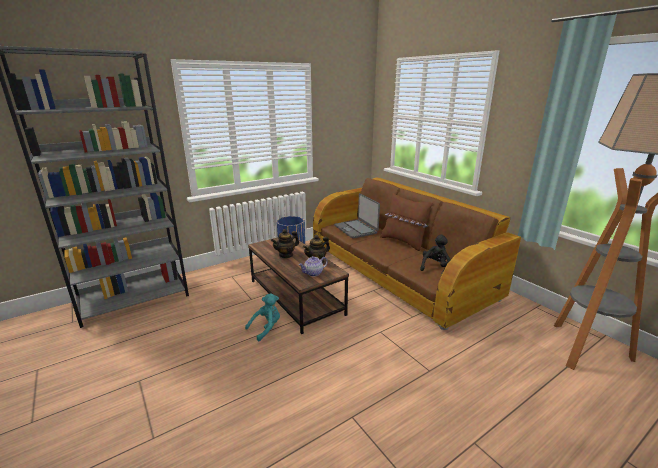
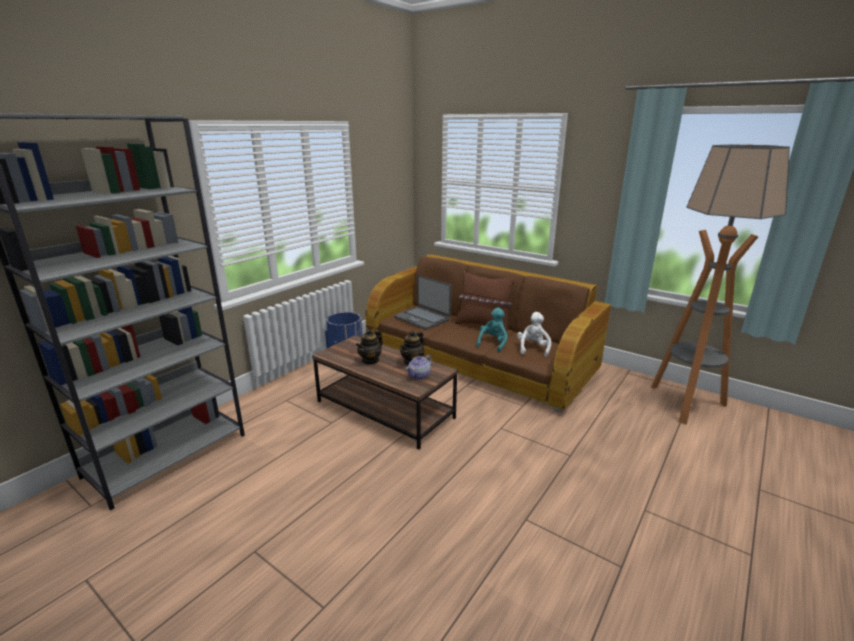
camera: 20 degrees left, 0 degrees up
(266, 328) = (374, 452): turquoise plush toy -> turquoise plush toy (493, 343)
(435, 268) = (533, 349): black plush toy -> white plush toy

